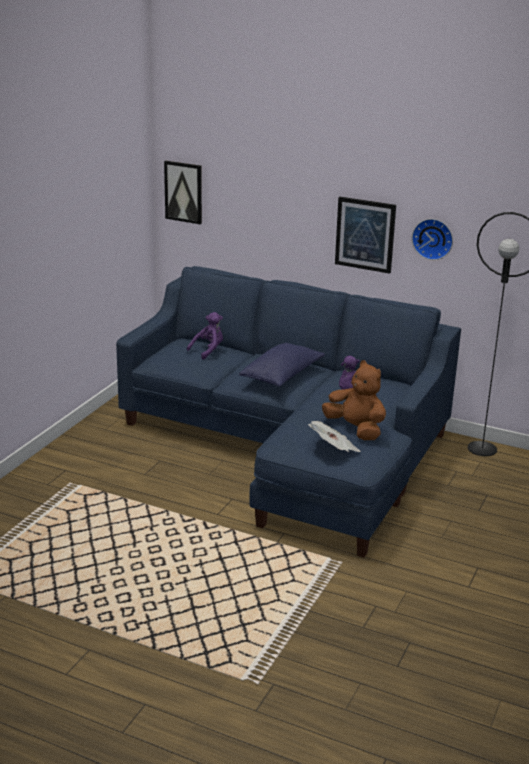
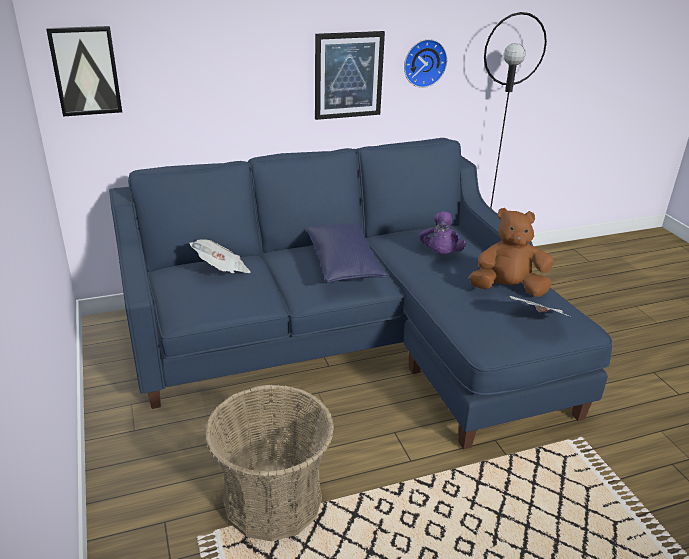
camera: 45 degrees left, 5 degrees up
(121, 489) = (272, 501): none -> basket
(208, 350) = (222, 270): purple plush toy -> newspaper

